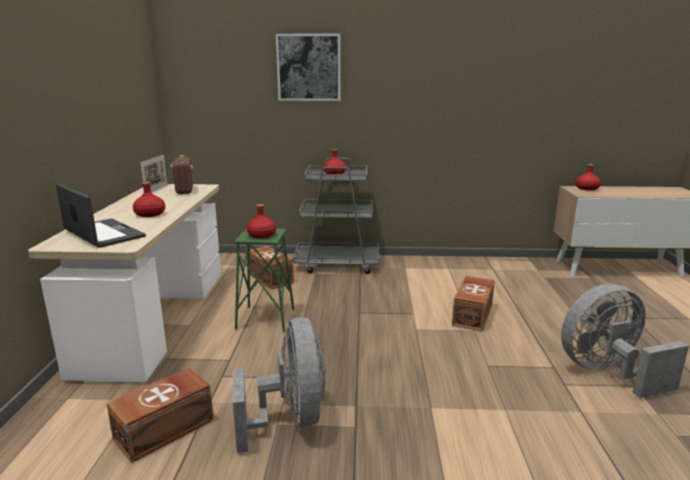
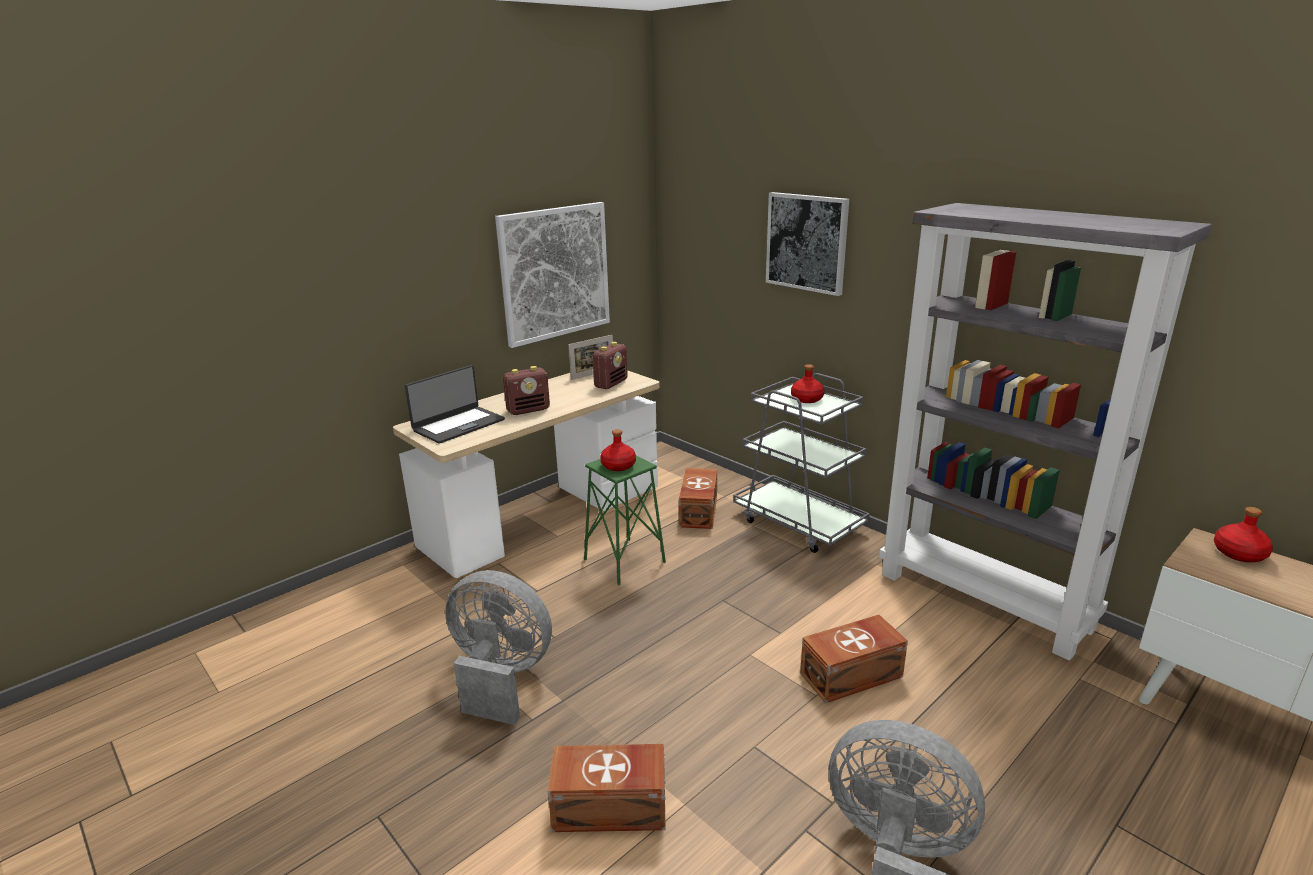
camera: 45 degrees right, 5 degrees up
(103, 234) = (458, 425): laptop -> laptop turned 45 degrees clockwise
(112, 100) = (555, 273): none -> picture
(150, 214) = (528, 410): red bottle -> radio
(166, 429) = (418, 629): brown storage box -> brown storage box (611, 808)
(291, 418) = (500, 677): grey fan -> grey fan turned 105 degrees counterclockwise
(469, 264) = (985, 600): none -> grey bookcase

